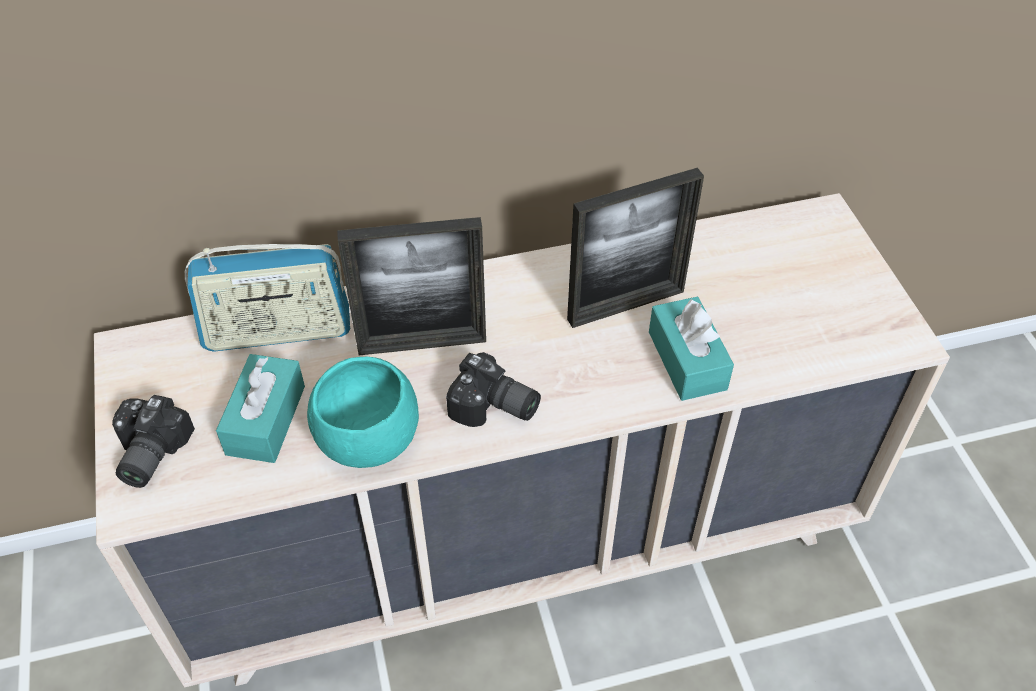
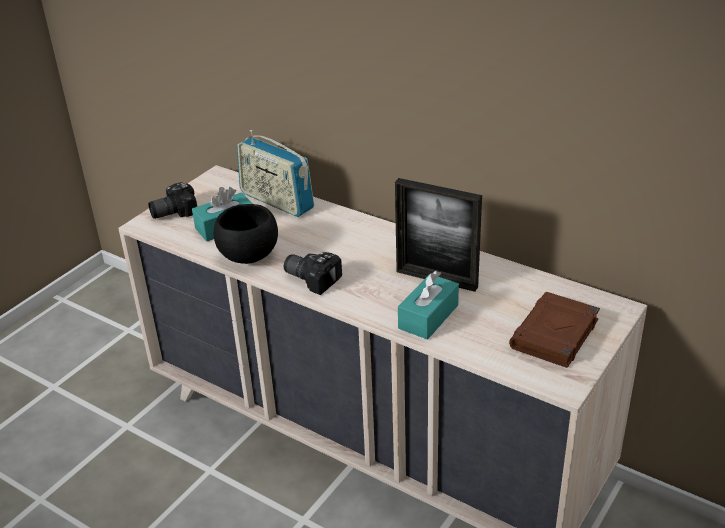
camera: 50 degrees right, 15 degrees down
(367, 440) = (248, 256): turquoise bowl -> black bowl
(422, 343) = (323, 238): picture frame -> none
(494, 408) = (313, 278): camera -> camera turned 135 degrees clockwise
(821, 288) = (554, 335): none -> brown book

